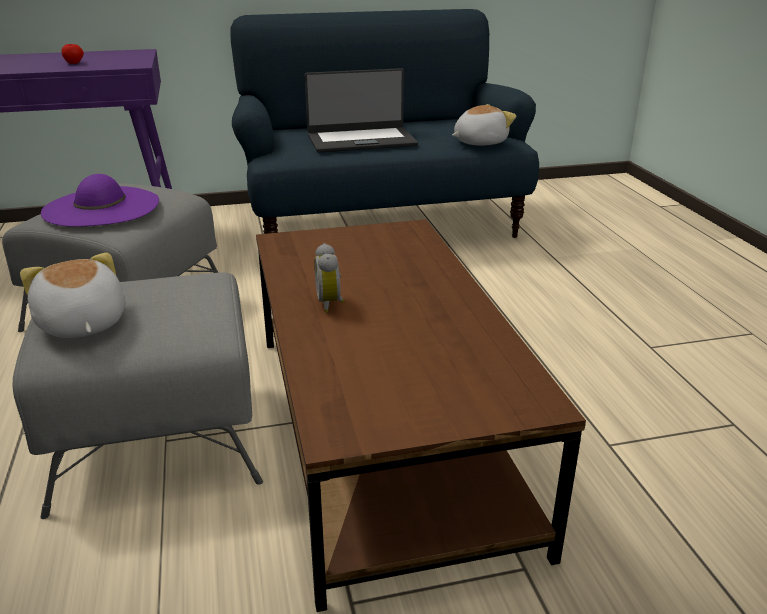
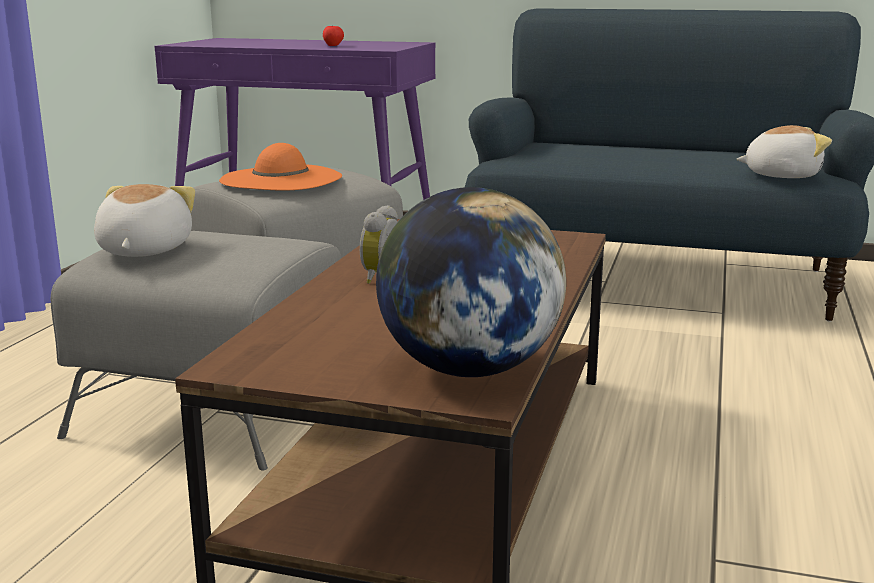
camera: 30 degrees right, 10 degrees down
(101, 207) = (281, 179): purple hat -> orange hat
(361, 140) = (625, 158): laptop -> none
(503, 380) = (469, 369): none -> globe

